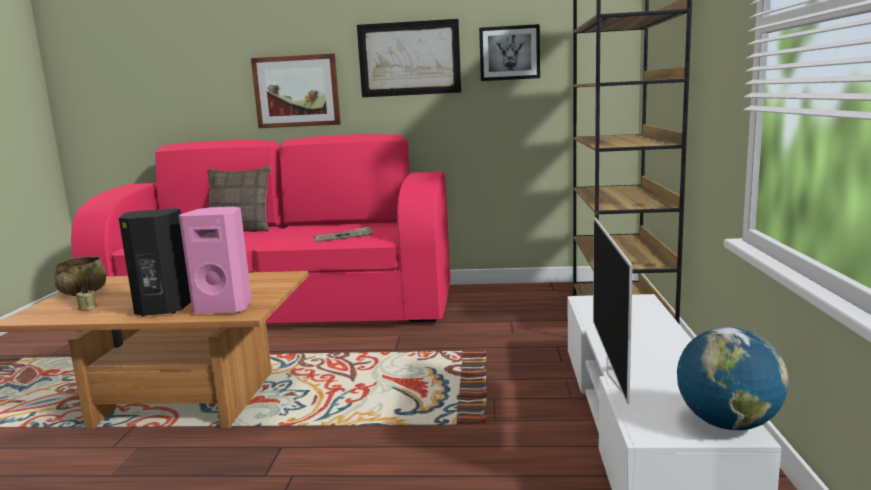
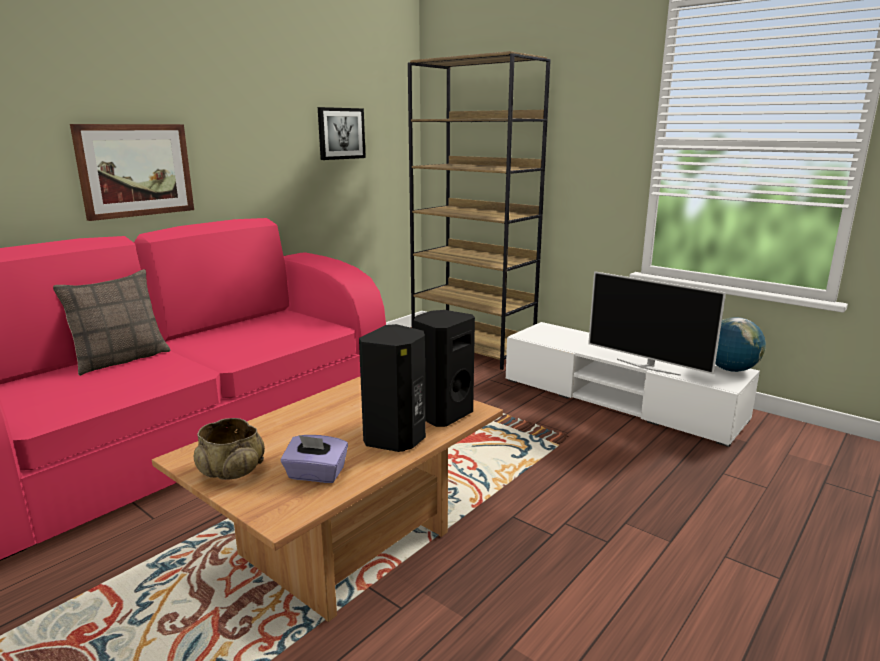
camera: 55 degrees left, 5 degrees up
(87, 308) = (316, 474): beige candle -> purple tissue box
(225, 307) = (442, 414): pink speaker -> black speaker
(343, 236) = (284, 334): newspaper -> none
(409, 59) = (259, 134): picture -> none

